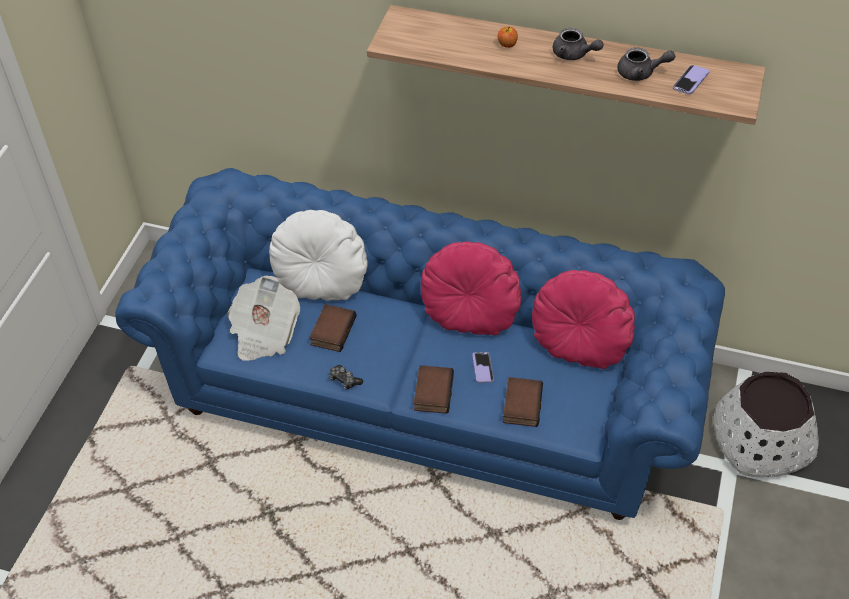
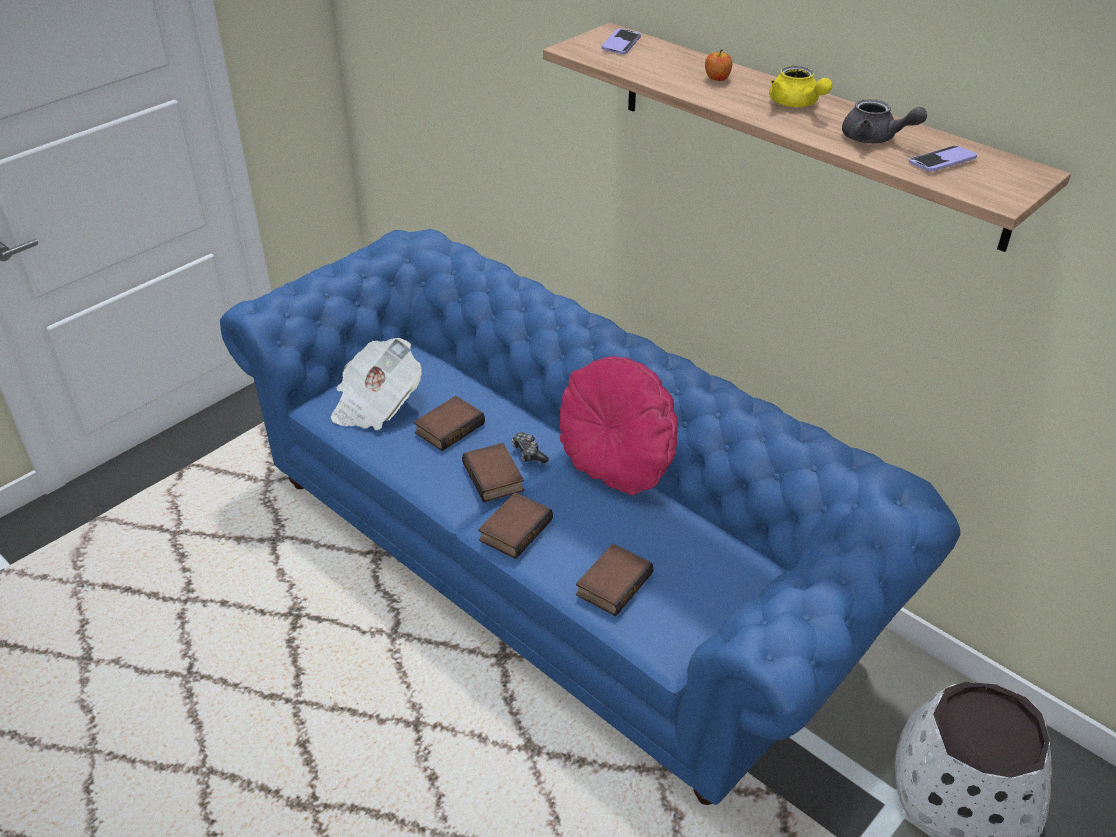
camera: 25 degrees right, 10 degrees down
(322, 286) = (471, 382): white pillow -> none
(344, 380) = (424, 480): game controller -> game controller (529, 453)
(393, 358) = (495, 477): none -> book
(482, 368) = (593, 526): phone -> phone (621, 43)
(574, 55) = (796, 104): grey teapot -> yellow teapot
(579, 348) = (730, 549): pink pillow -> none

